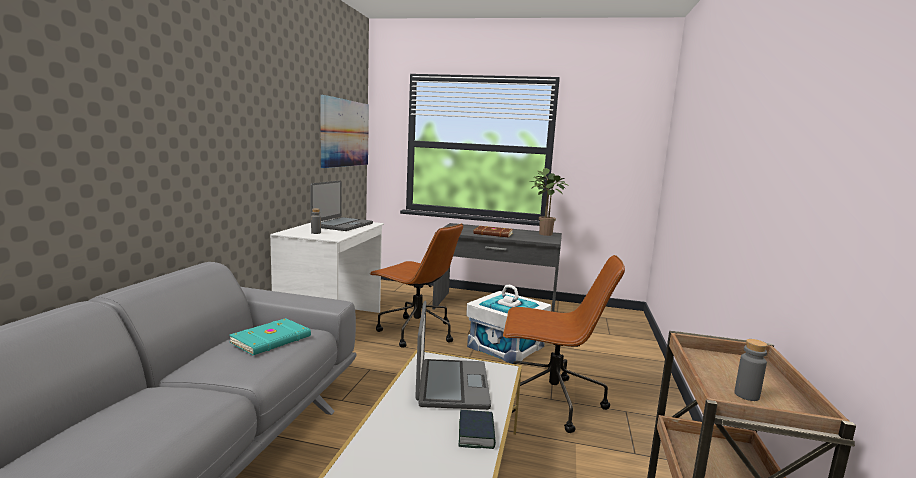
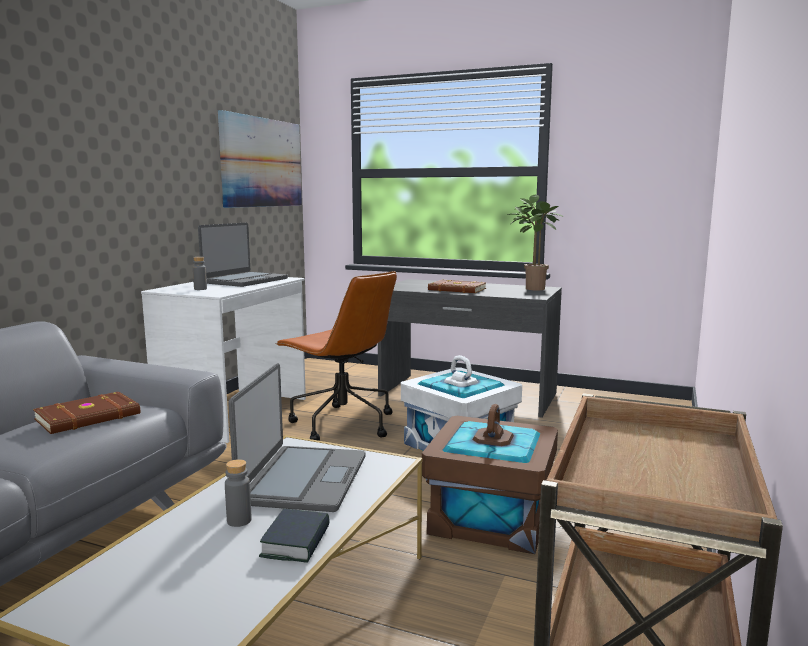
camera: 10 degrees right, 0 degrees up
(272, 340) = (89, 417): turquoise book -> brown book
(550, 402) = (491, 518): brown office chair -> brown storage box
(746, 395) = (645, 482): grey bottle -> grey bottle (239, 521)

